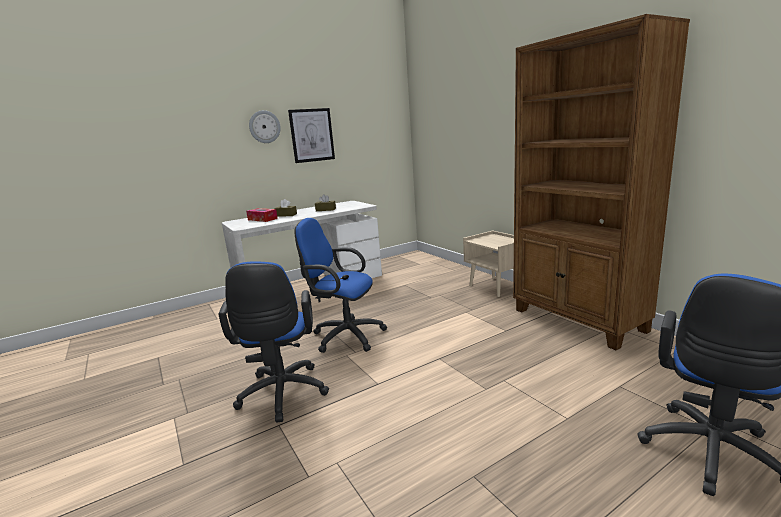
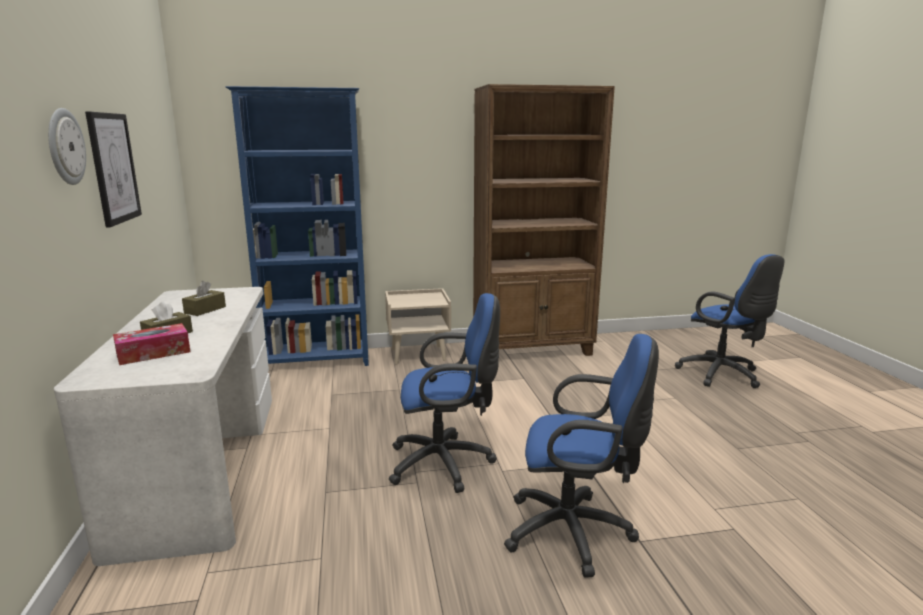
camera: 70 degrees left, 0 degrees up
(344, 336) = (446, 463): blue office chair -> blue office chair turned 135 degrees counterclockwise
(444, 268) = (318, 361): none -> blue bookcase

